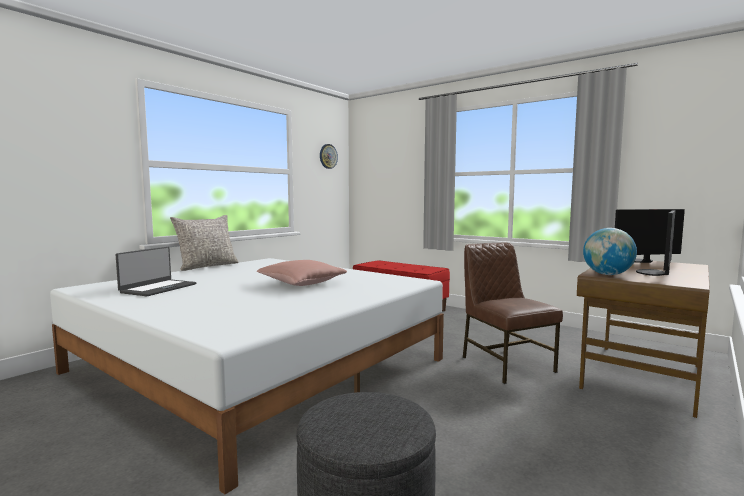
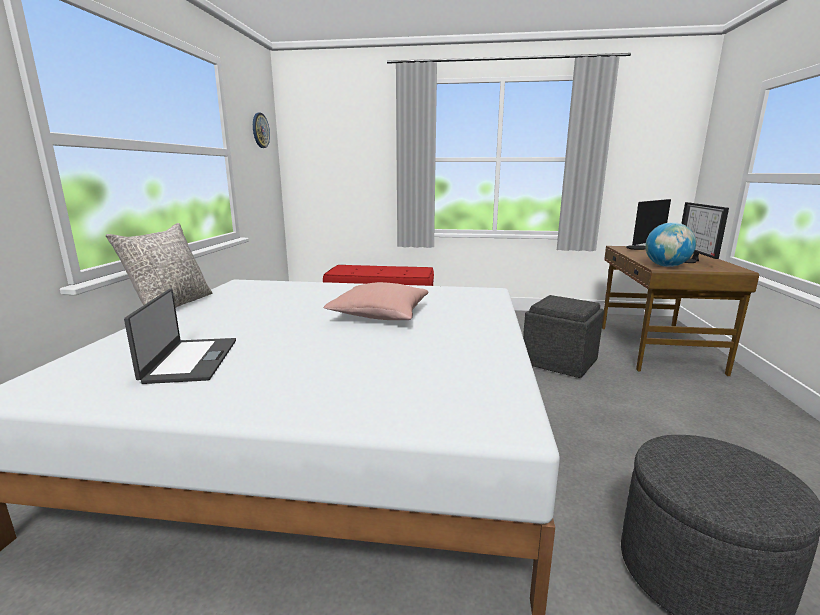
camera: 30 degrees left, 10 degrees up
(505, 364) = (559, 361): brown chair -> grey ottoman

